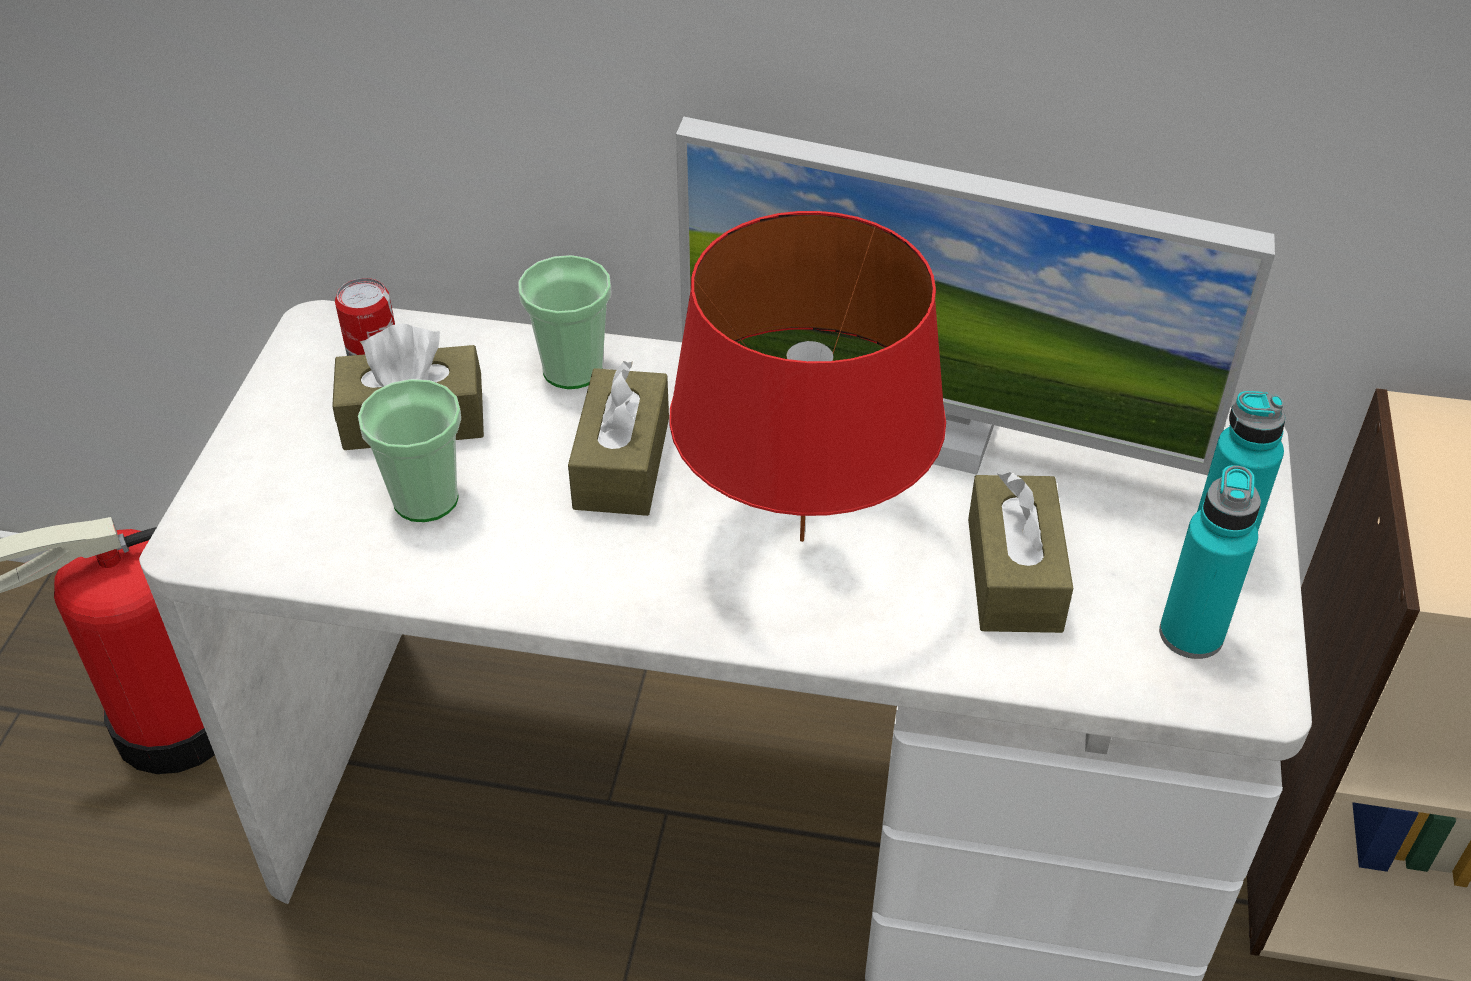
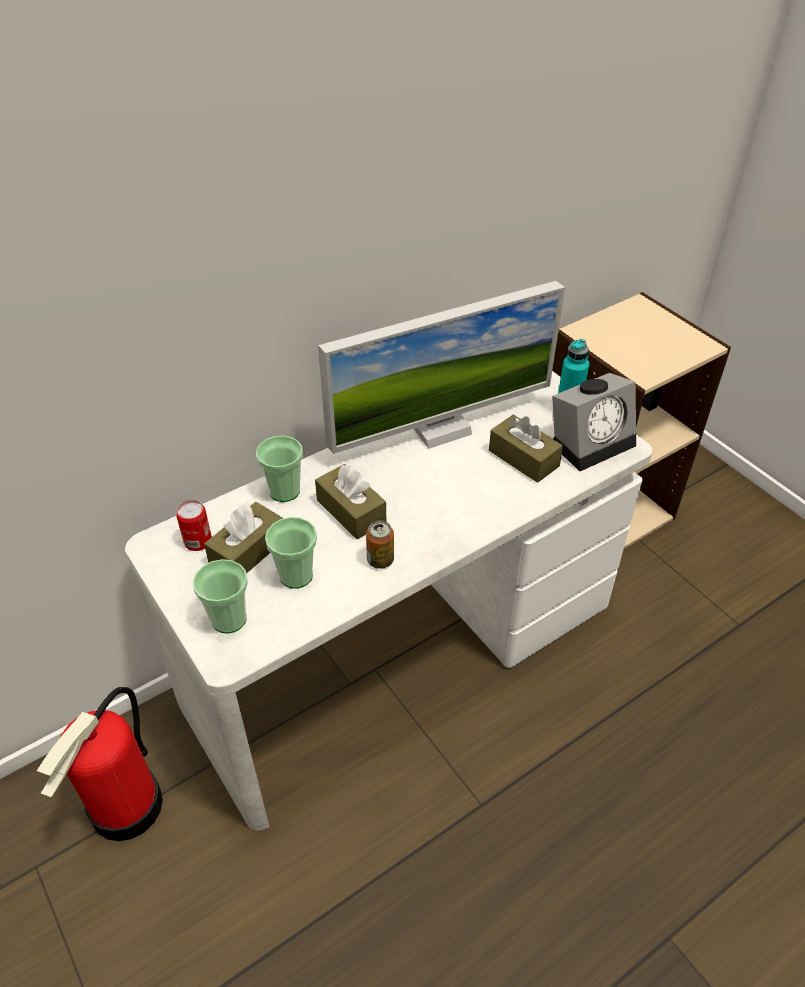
camera: 45 degrees left, 0 degrees up
(270, 493) = (229, 619): none -> cup
(563, 564) = (380, 560): none -> can
(801, 539) = (446, 493): red table lamp -> none
(1191, 634) = (592, 441): turquoise bottle -> alarm clock

